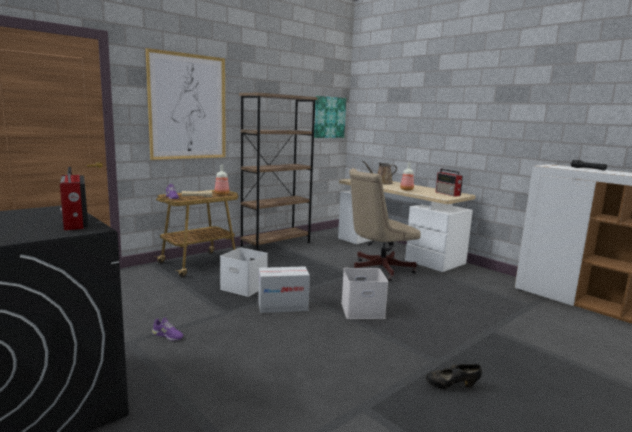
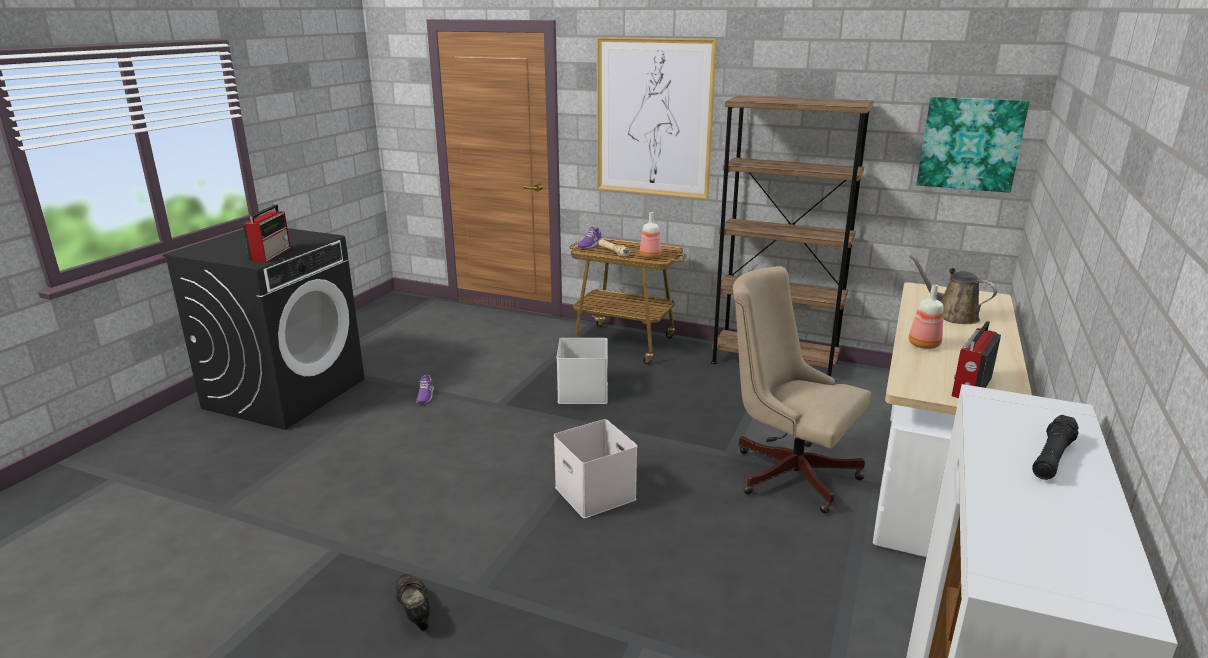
camera: 65 degrees right, 10 degrees up
(75, 223) = (271, 254): radio -> radio turned 150 degrees clockwise
(282, 306) = (550, 432): cardboard box -> none

